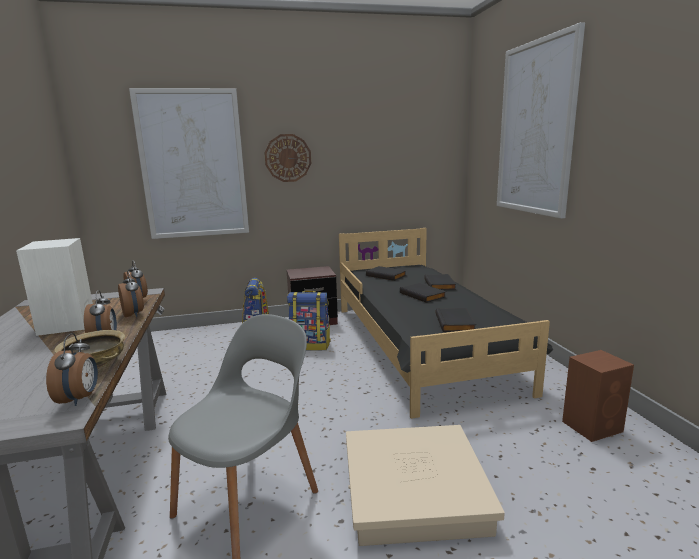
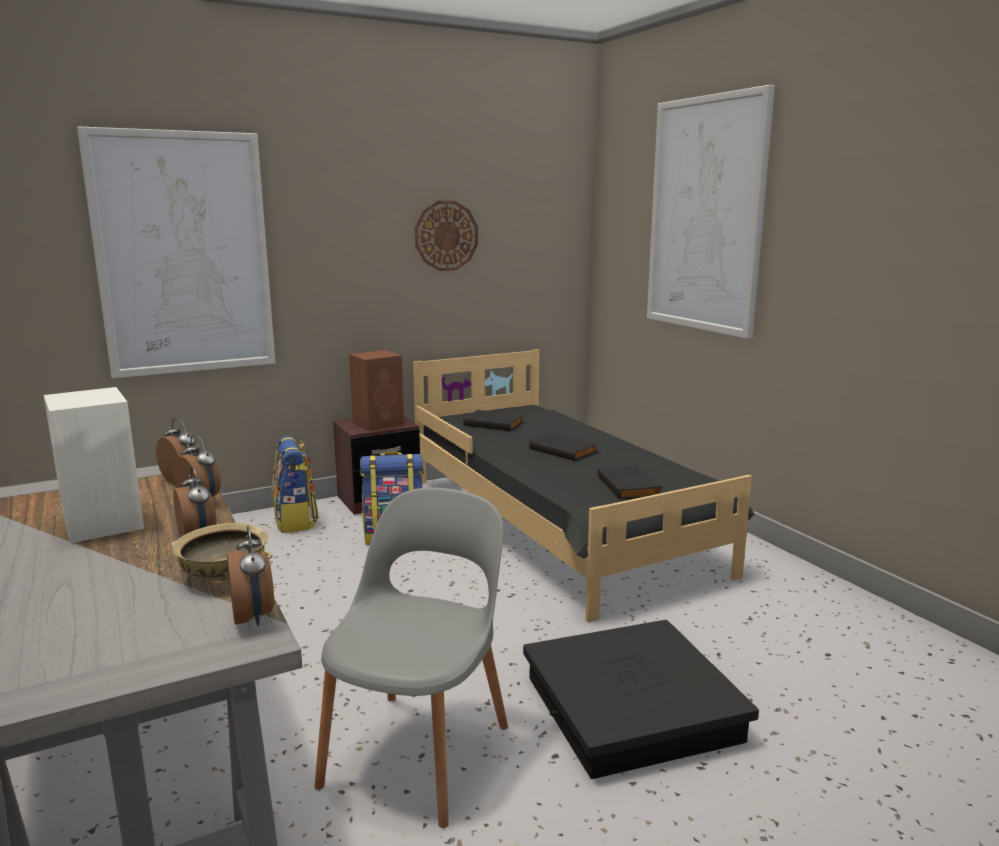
camera: 15 degrees left, 0 degrees up
(288, 158) = (336, 244): wall clock -> wall clock (446, 236)
(414, 491) = (632, 709): beige storage box -> black storage box
(440, 284) = (580, 434): black book -> none
(593, 426) = (813, 606): brown speaker -> brown speaker (379, 423)

